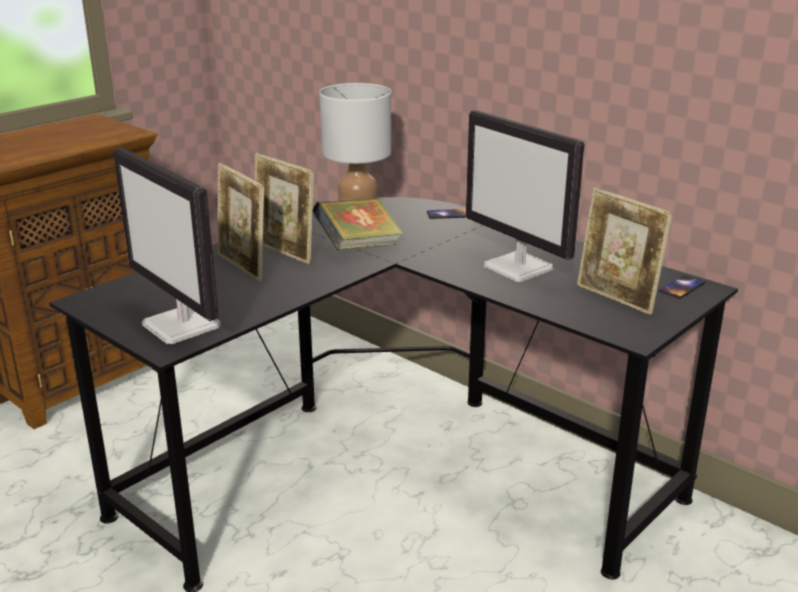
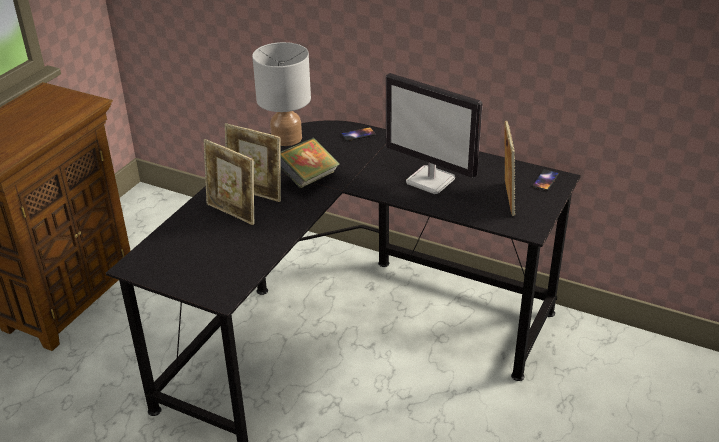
camera: 15 degrees left, 10 degrees up
(182, 326) = (221, 276): monitor -> none
(616, 299) = (506, 198): picture frame -> picture frame turned 120 degrees counterclockwise

